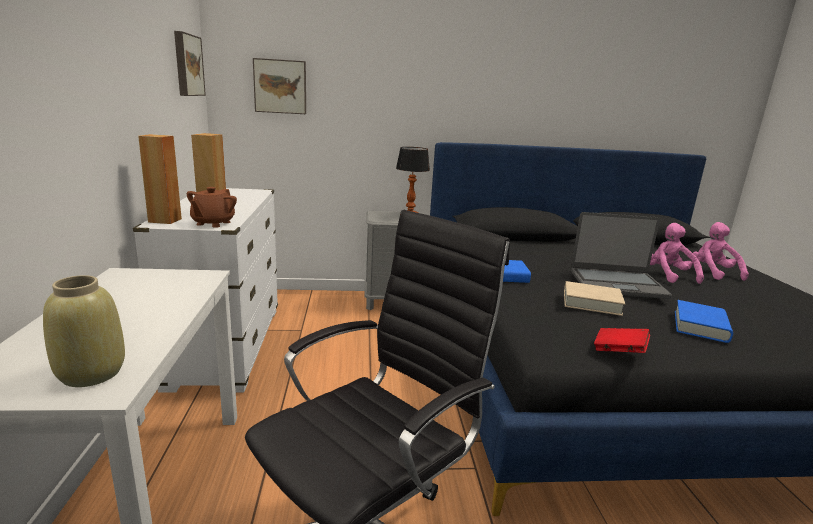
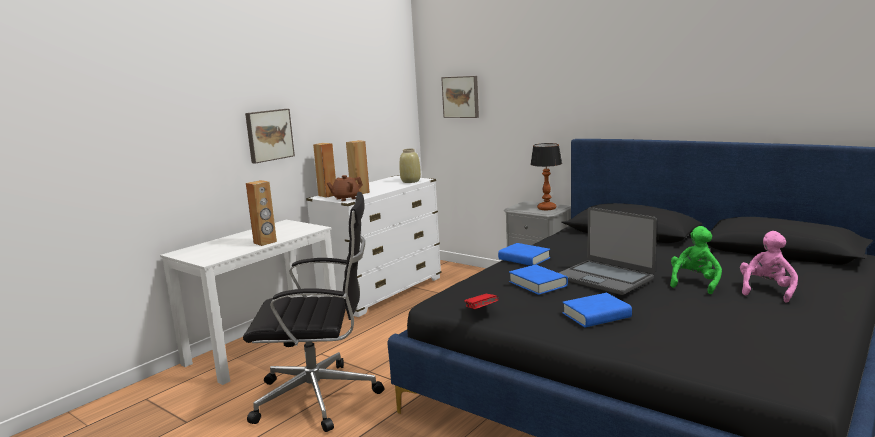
camera: 45 degrees right, 5 degrees down
(92, 374) = (212, 255): beige vase -> beige vase (410, 181)
(164, 318) = (265, 242): none -> brown speaker
(187, 65) = (389, 90): picture -> picture (269, 135)
(591, 303) = (538, 284): beige book -> blue book
(668, 275) = (695, 283): pink plush toy -> green plush toy

